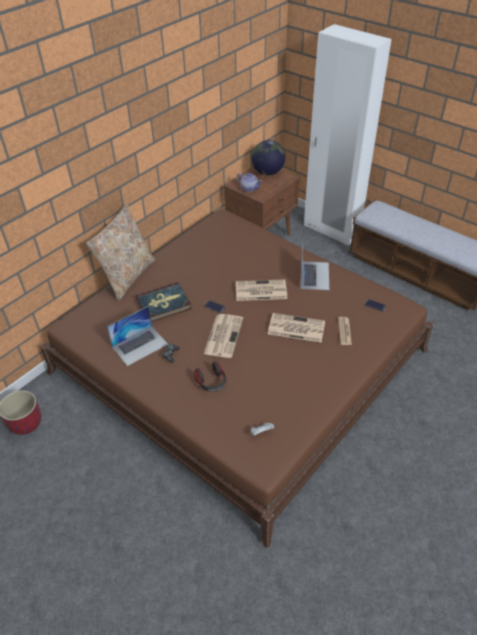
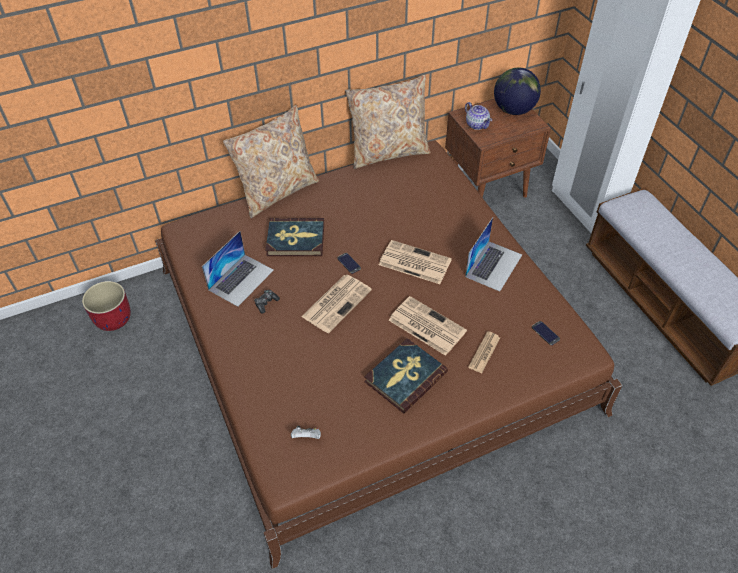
camera: 25 degrees right, 5 degrees up
(140, 345) = (241, 279): laptop -> laptop turned 45 degrees counterclockwise
(194, 225) = (388, 152): none -> beige pillow
(212, 382) = (289, 354): headphones -> none
(303, 366) = (405, 377): none -> book

